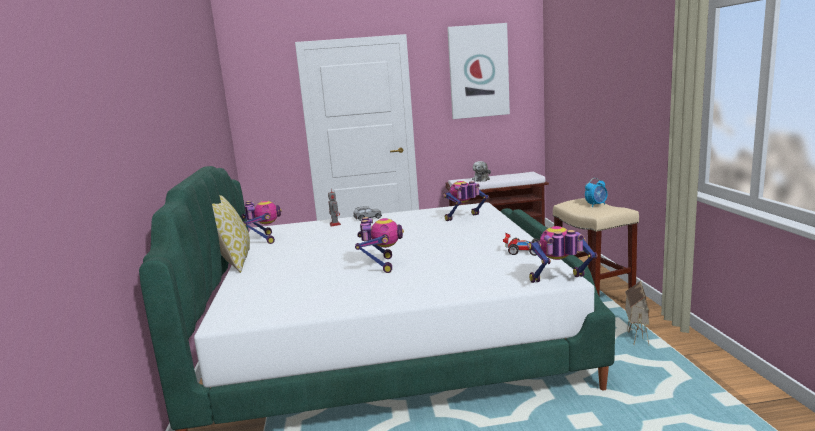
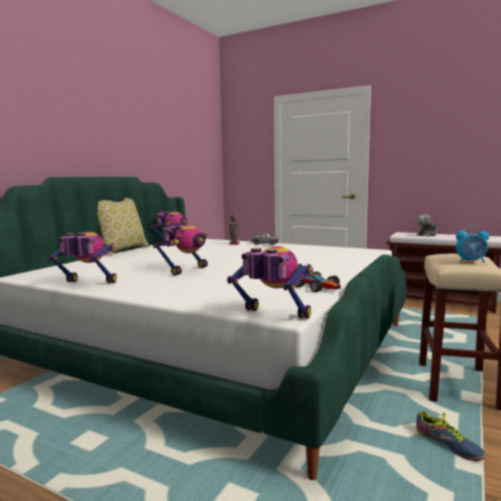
camera: 35 degrees right, 5 degrees down
(464, 218) = (334, 256): toy robot -> toy robot (87, 284)
(478, 71) = (444, 121): picture -> none
(636, 338) = (448, 444): toy house -> shoe

